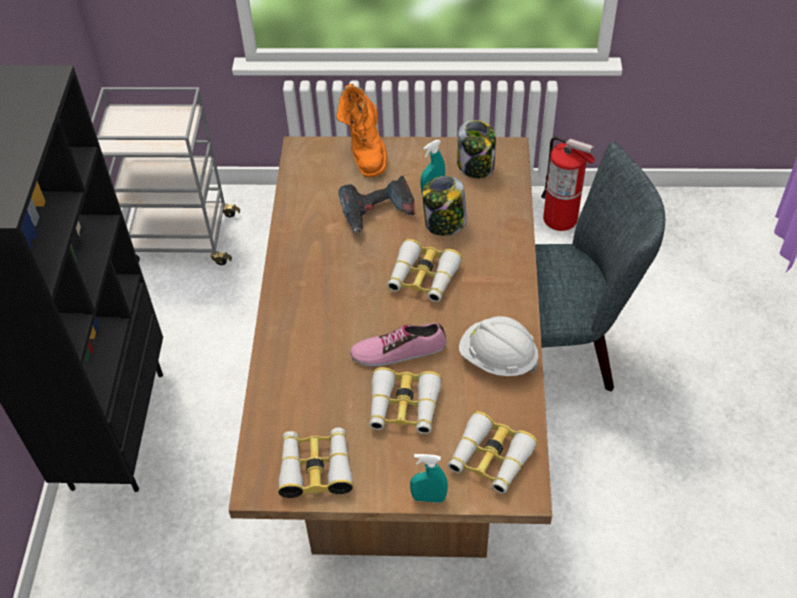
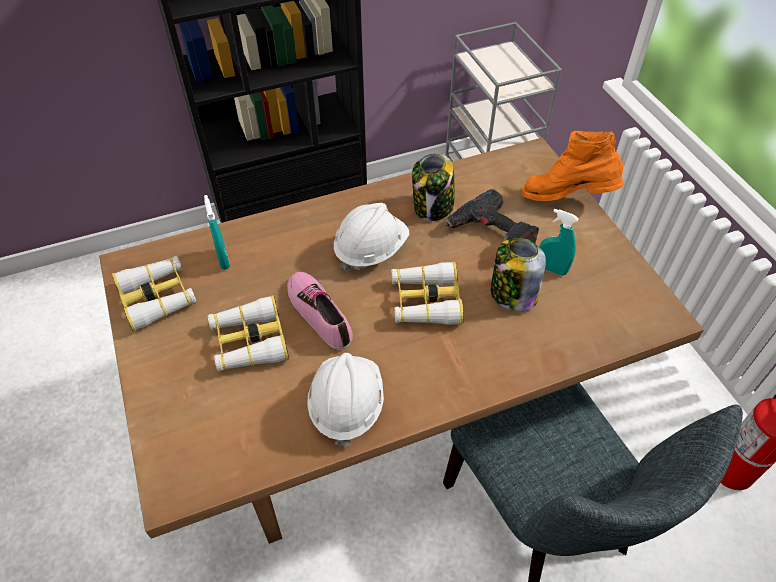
camera: 65 degrees right, 0 degrees up
(347, 295) = (371, 250): none -> white hard hat
(365, 151) = (567, 199): orange boot -> orange boot turned 45 degrees clockwise
(428, 498) = (143, 400): turquoise spray bottle -> turquoise spray bottle (223, 260)
(476, 166) = (617, 294): jar -> jar (433, 207)
(490, 459) = (206, 442): binoculars -> none

